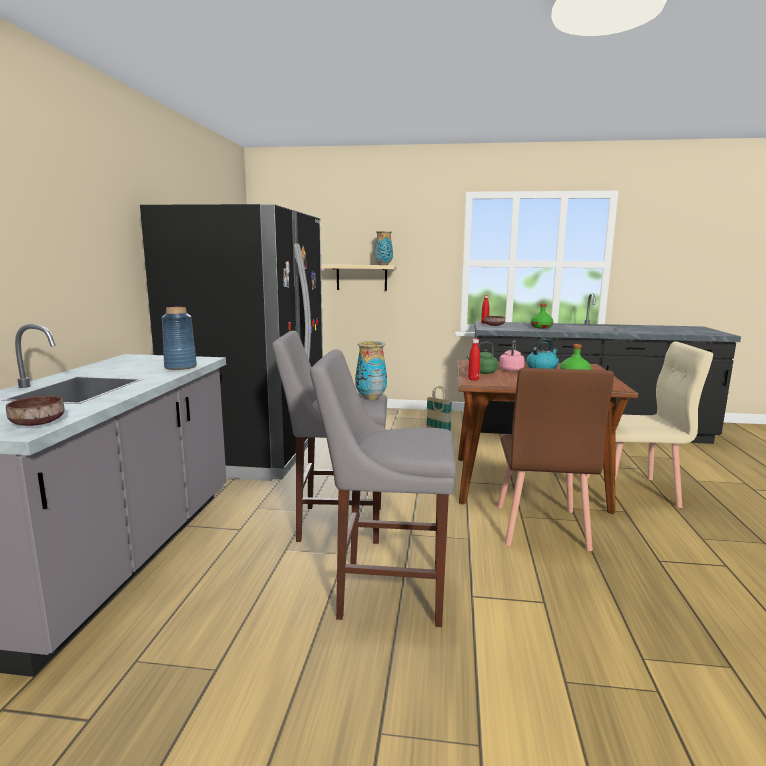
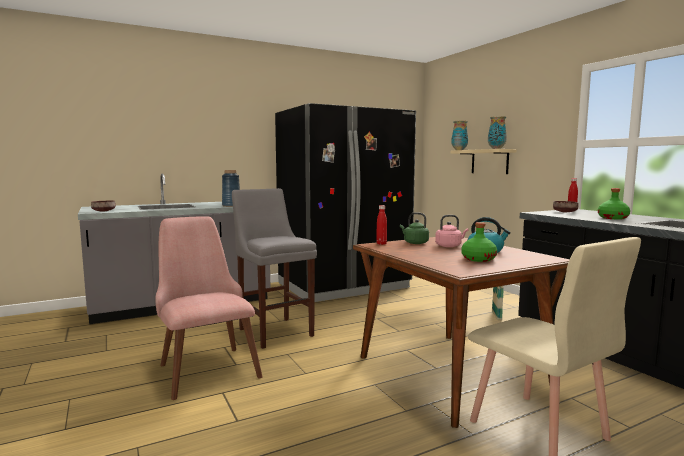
camera: 55 degrees right, 5 degrees down
(370, 398) = (286, 239): vase -> vase (459, 150)
(385, 591) = (204, 365): grey stool -> pink chair
(540, 527) = (364, 396): brown chair -> none

